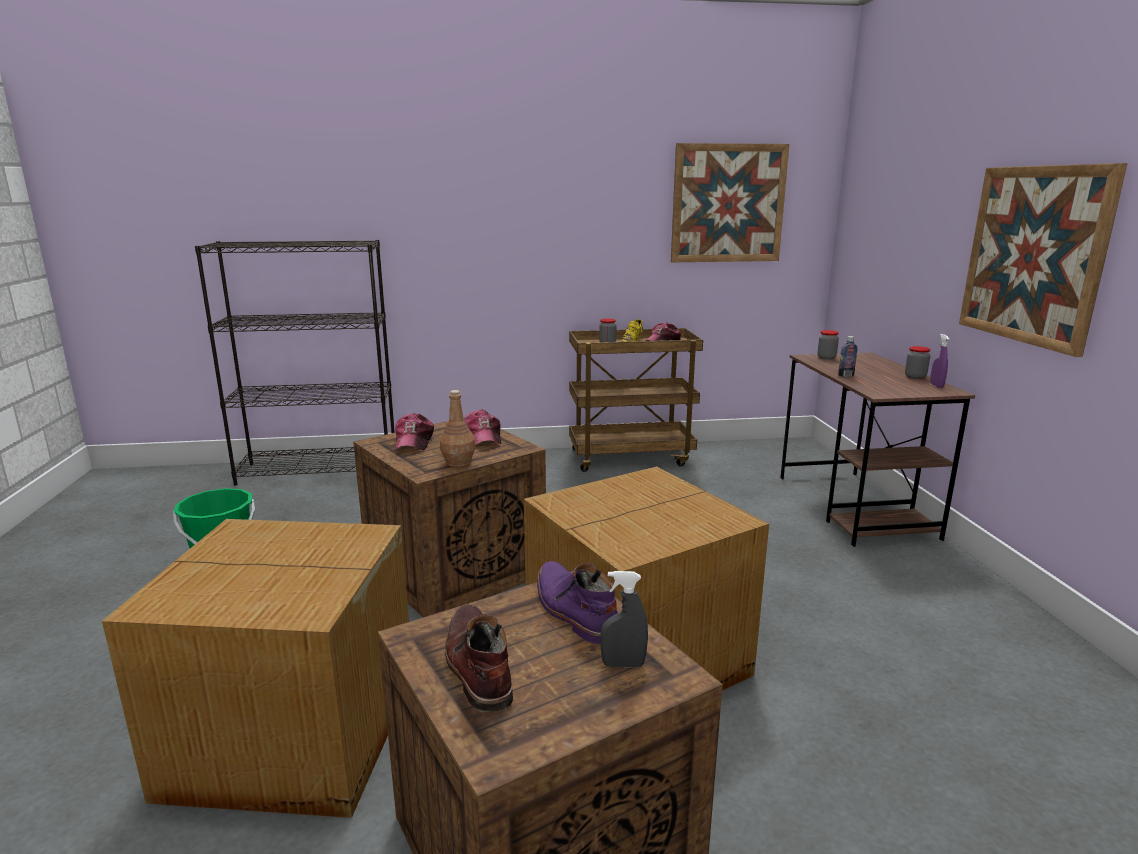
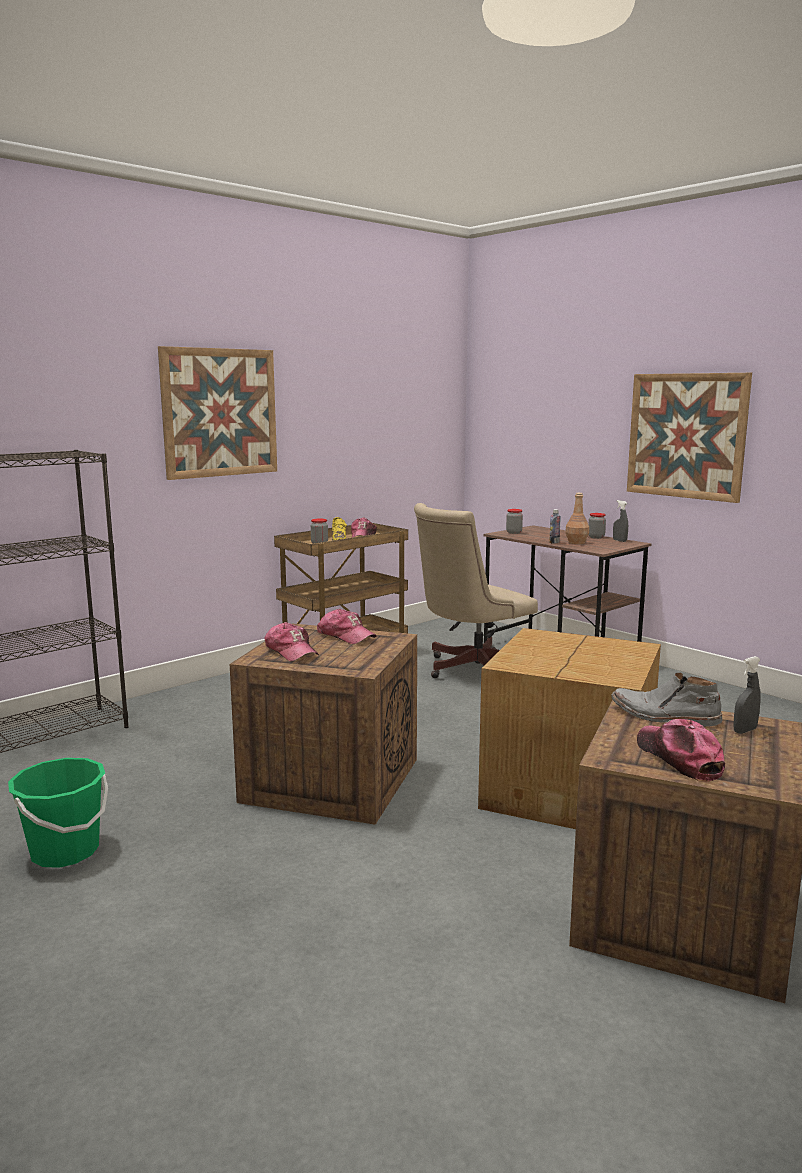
camera: 35 degrees left, 5 degrees down
(296, 735) = (407, 939): cardboard box -> none
(458, 462) = (371, 657): brown bottle -> brown bottle (576, 542)
(477, 666) = (679, 758): brown boot -> cap
(574, 611) = (664, 716): purple boot -> grey boot
(728, 203) = (392, 403): picture -> picture (220, 412)
(728, 499) = (470, 670): none -> beige office chair
(936, 385) = (619, 540): purple spray bottle -> grey spray bottle

